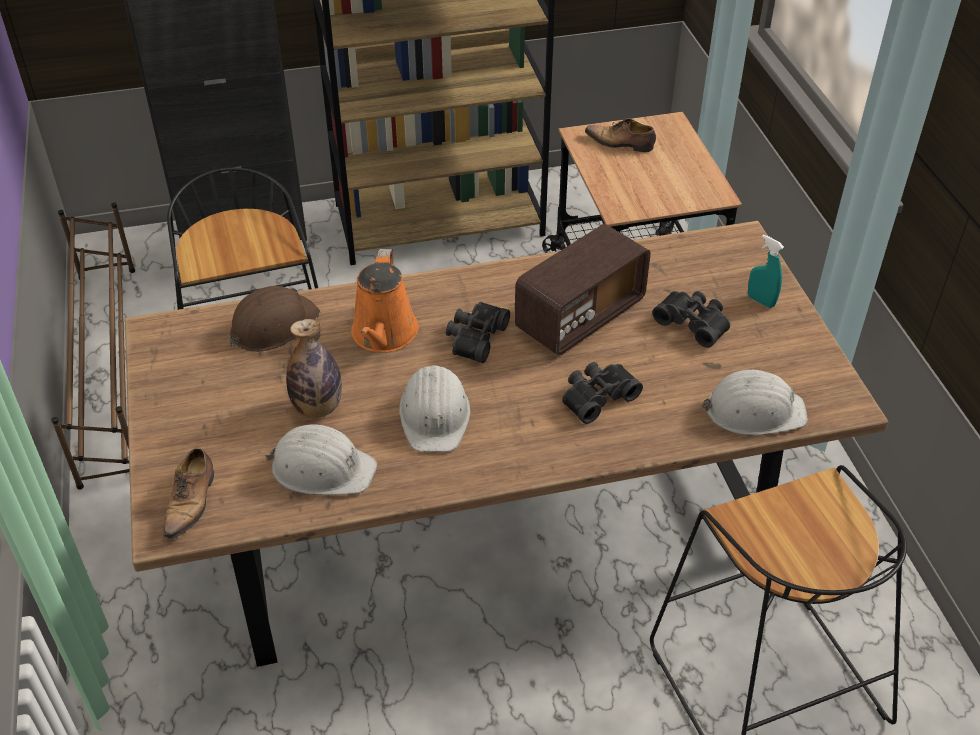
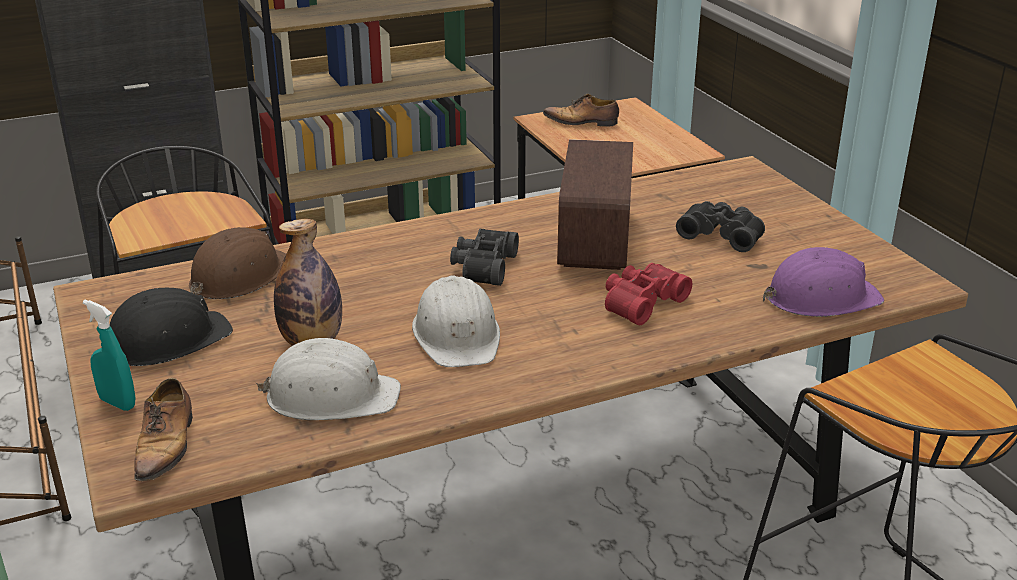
camera: 10 degrees left, 15 degrees down
(205, 392) = (167, 341): none -> black hard hat
(384, 335) = (375, 273): orange watering can -> none
(580, 316) = (595, 240): radio -> radio turned 150 degrees clockwise
(596, 396) = (640, 302): black binoculars -> red binoculars
(753, 411) = (820, 298): white hard hat -> purple hard hat
(761, 301) = (785, 212): turquoise spray bottle -> turquoise spray bottle (117, 403)

